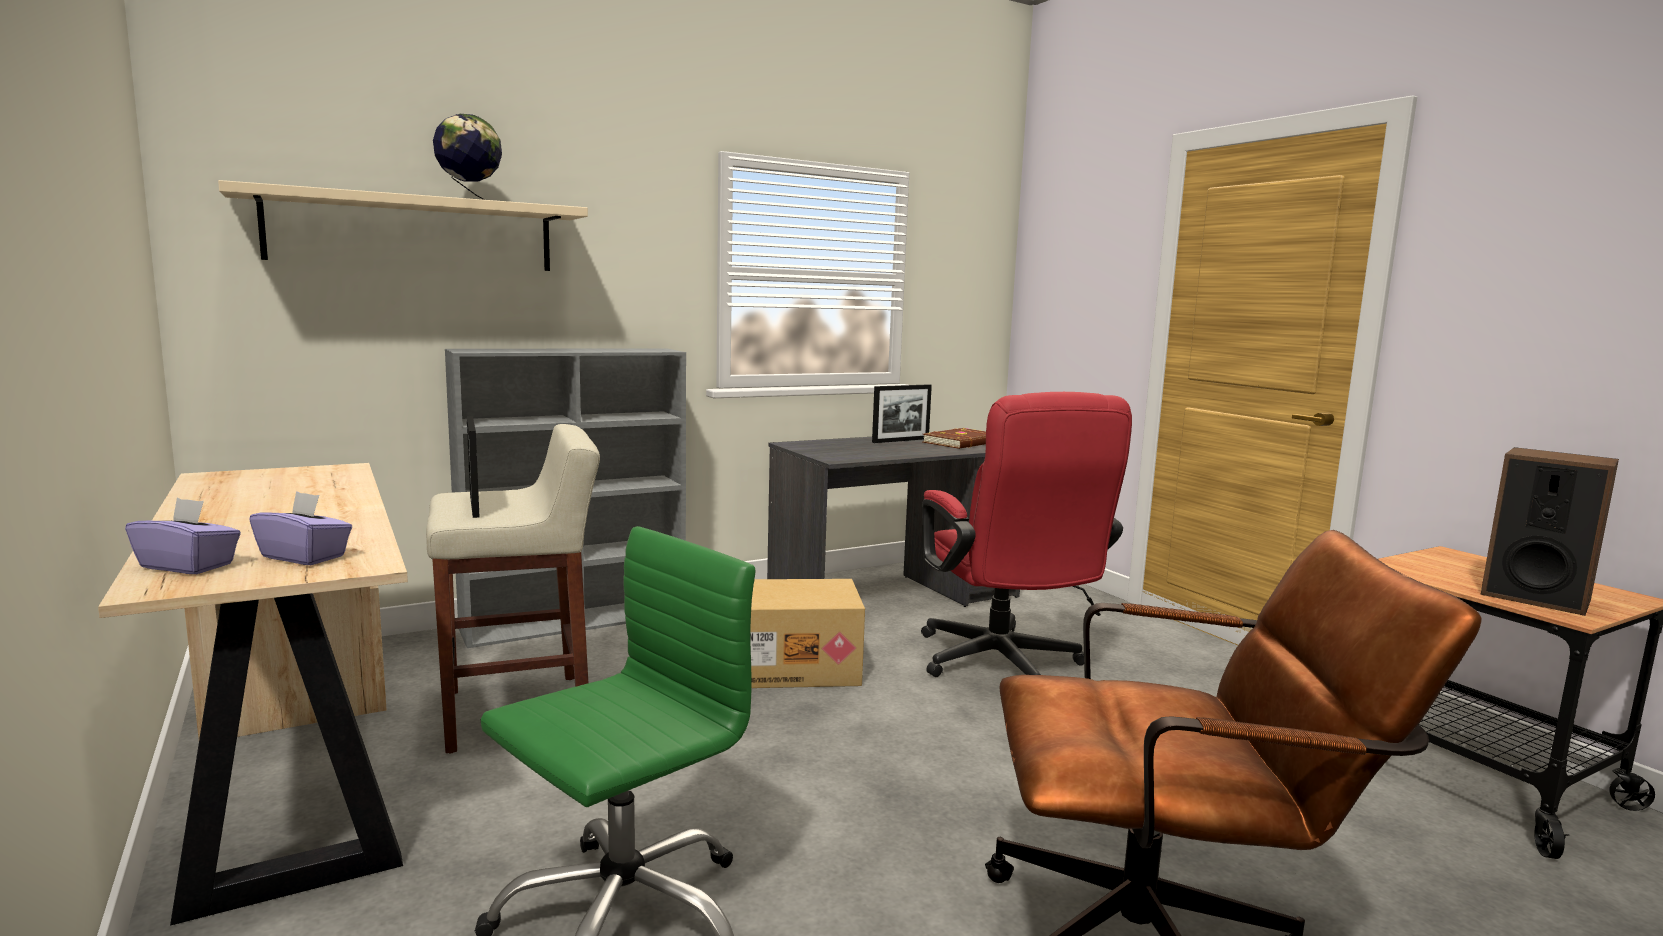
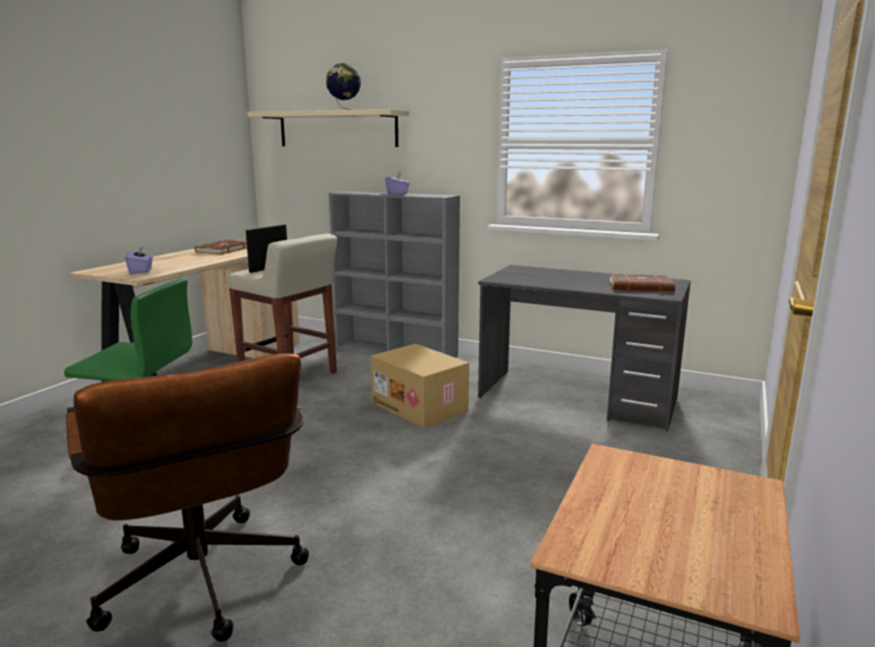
camera: 55 degrees right, 5 degrees up
(188, 566) = (117, 267): purple tissue box -> purple tissue box (397, 193)
(260, 492) = (222, 250): none -> brown book
(900, 440) = (600, 277): picture frame -> none
(1004, 666) = (524, 458): red office chair -> none
(1535, 597) = (622, 532): speaker -> none

